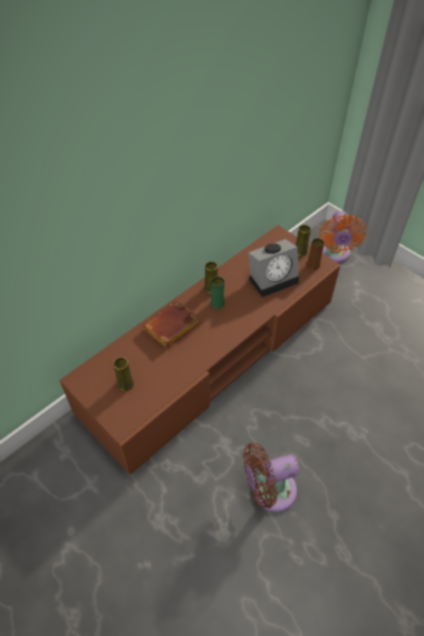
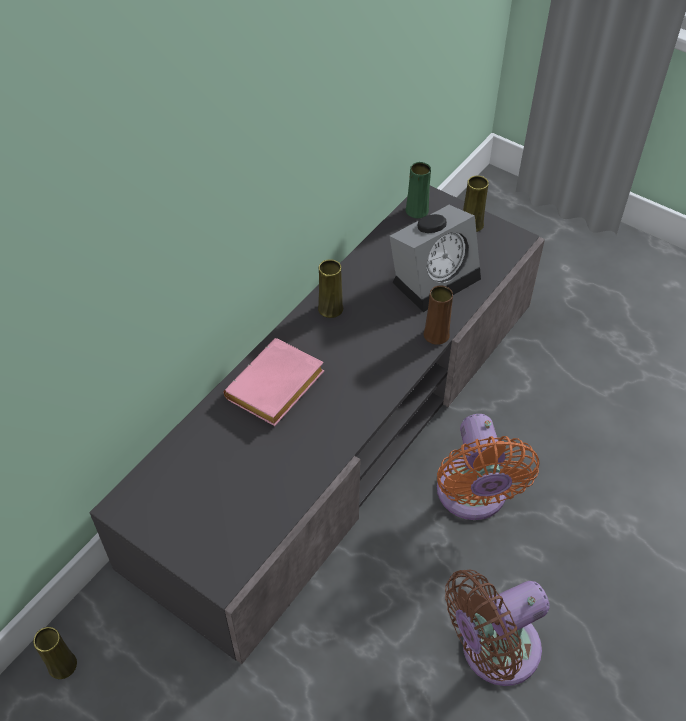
camera: 10 degrees left, 0 degrees up
(125, 384) = (214, 501): yellow vase -> yellow vase (62, 665)
(171, 329) = (275, 389): brown book -> pink book
(212, 355) = (343, 428): brown tv stand -> grey tv stand
(217, 303) = (347, 334): green vase -> green vase (417, 210)
(313, 265) = (498, 245): brown vase -> brown vase (436, 335)
(334, 254) = (517, 223): orange fan -> orange fan (473, 497)

